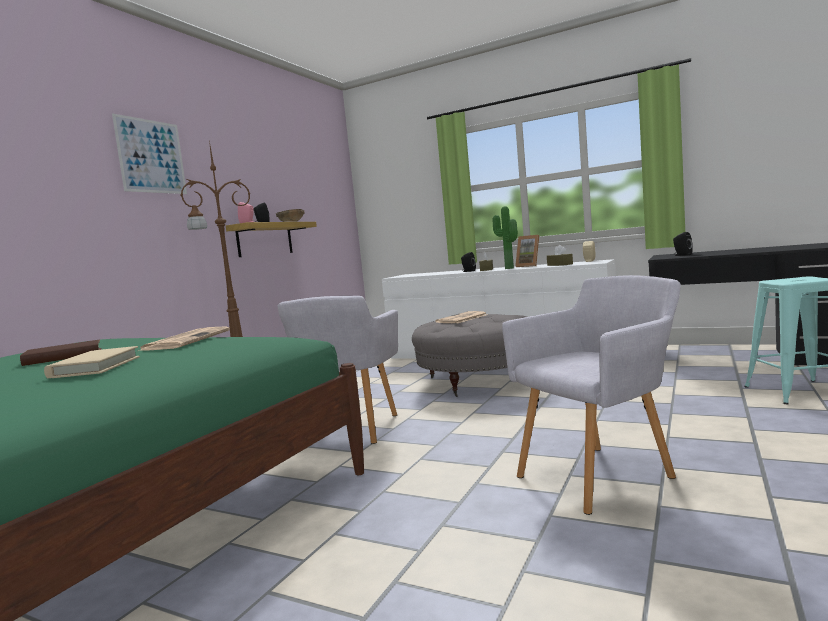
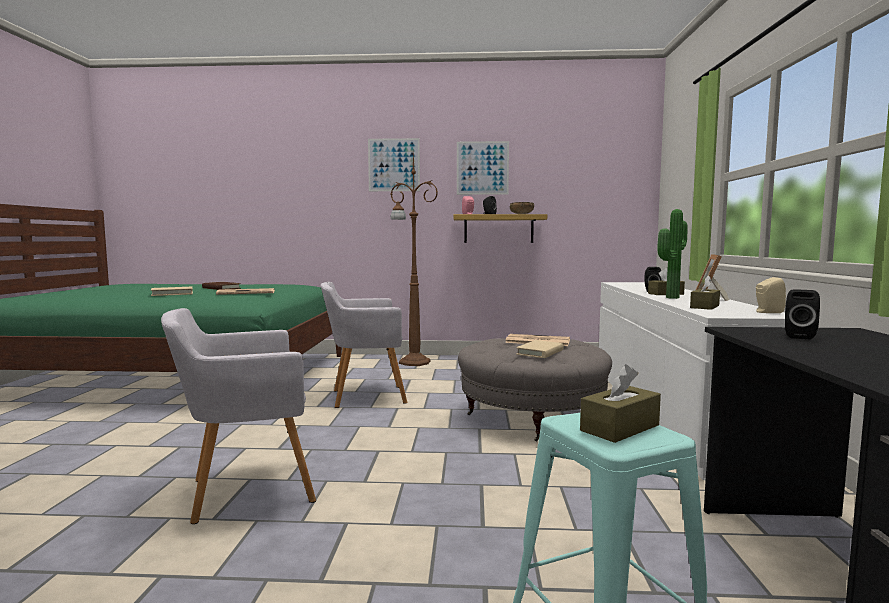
camera: 65 degrees right, 0 degrees up
(242, 171) = (482, 168): none -> picture
(503, 318) = (540, 352): none -> beige book
(600, 475) = (245, 491): grey armchair -> grey armchair turned 120 degrees clockwise
(798, 279) = (620, 428): none -> brown tissue box

